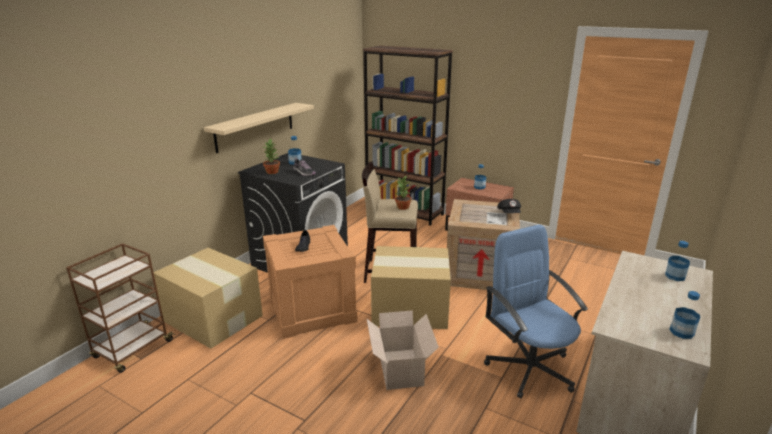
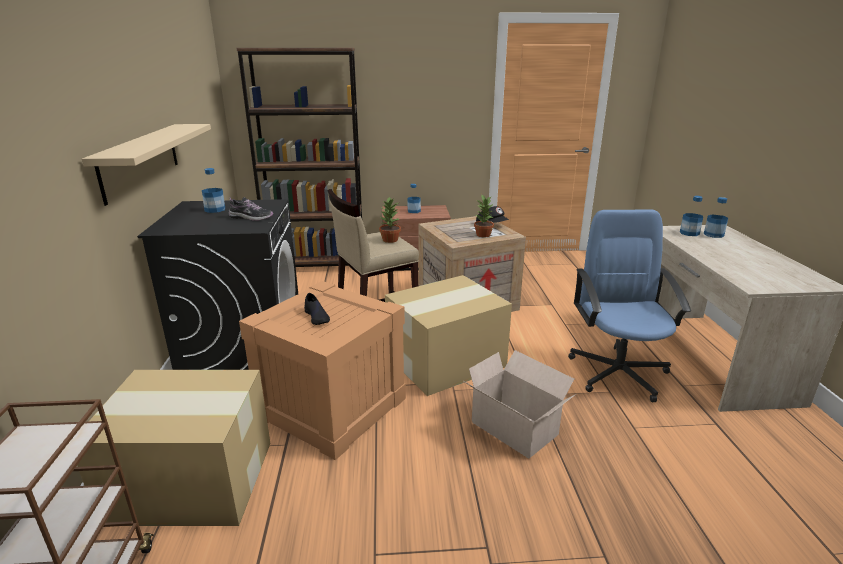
camera: 35 degrees left, 0 degrees up
(272, 172) = (199, 225): potted plant -> potted plant (483, 235)
(529, 368) = (618, 372): blue office chair -> blue office chair turned 60 degrees clockwise
(681, 332) = (794, 272): bottle -> bottle (689, 233)

